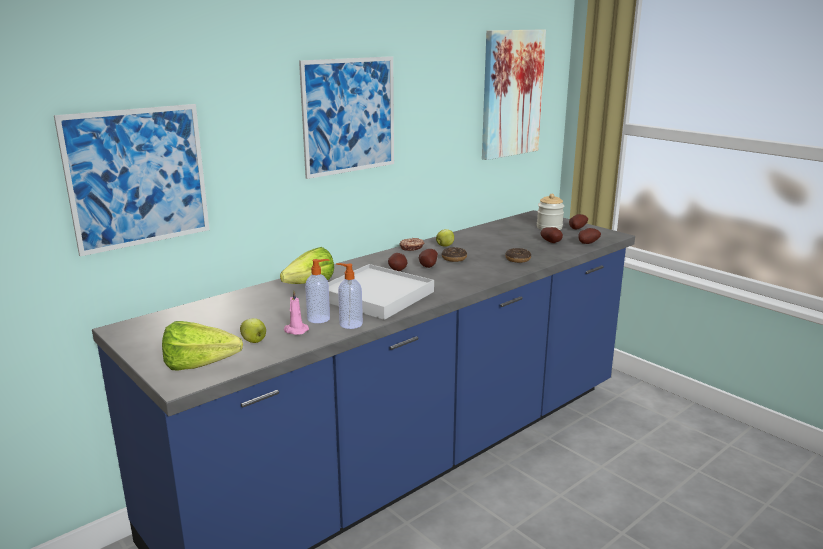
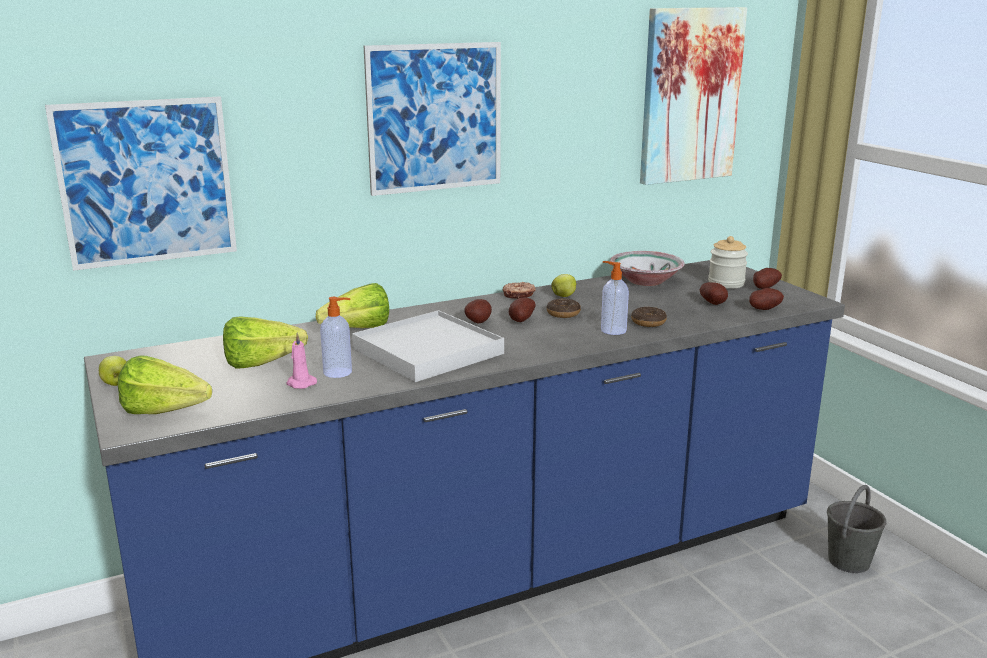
camera: 15 degrees right, 0 degrees up
(254, 341) = (244, 391): apple -> apple (116, 384)
(257, 318) = (268, 364): none -> lettuce
(350, 324) = (370, 383): soap dispenser -> soap dispenser (612, 330)
(493, 230) = (645, 281): none -> bowl
(646, 413) = (849, 561): none -> grey bucket

